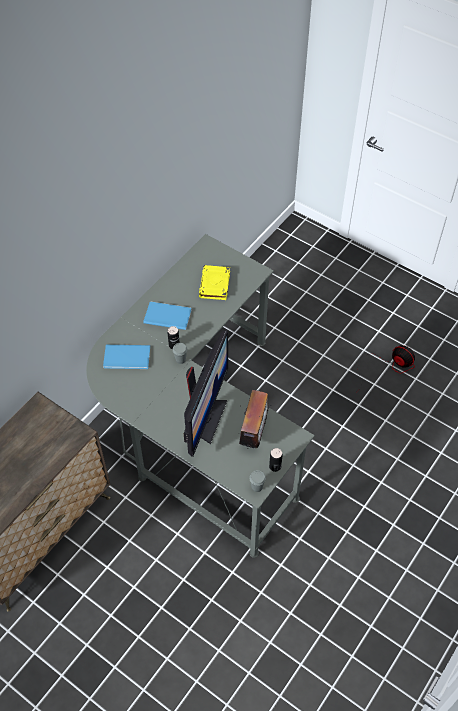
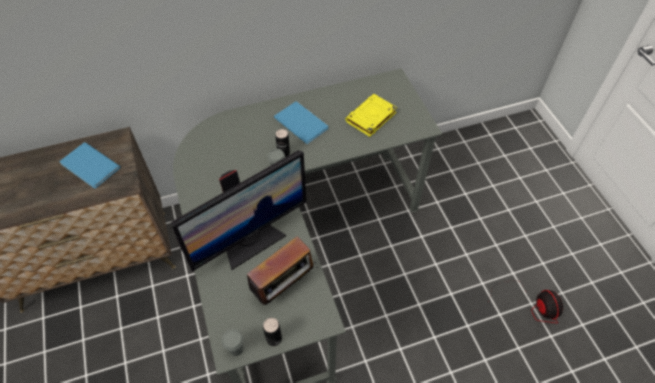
camera: 35 degrees right, 0 degrees up
(128, 358) = (232, 141): blue book -> blue book (90, 167)

